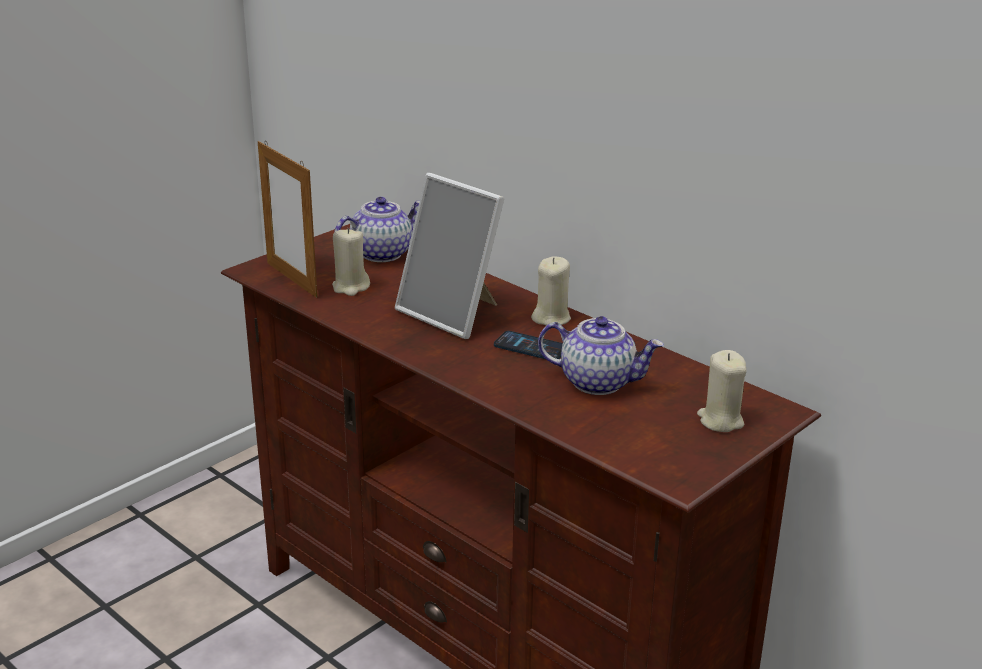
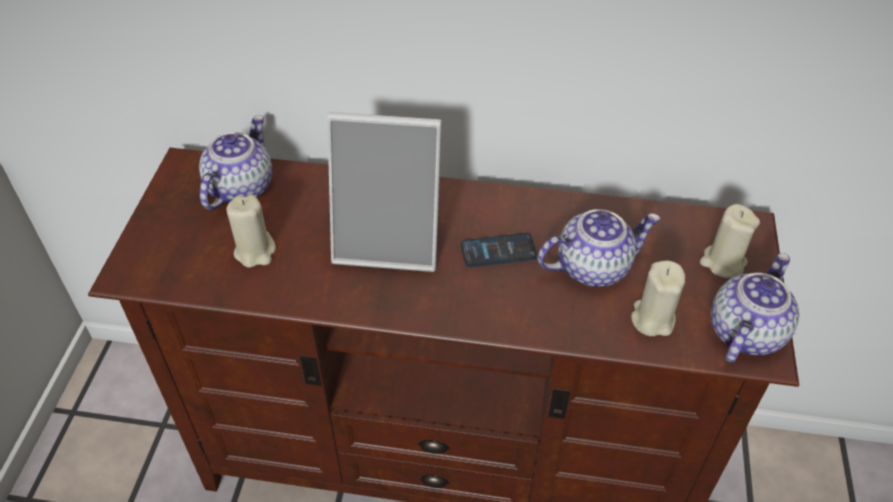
camera: 35 degrees left, 20 degrees up
(292, 279) = (183, 270): picture frame -> none
(551, 318) = (478, 203): beige candle -> beige candle (652, 319)
(680, 462) = (744, 331): none -> teapot

